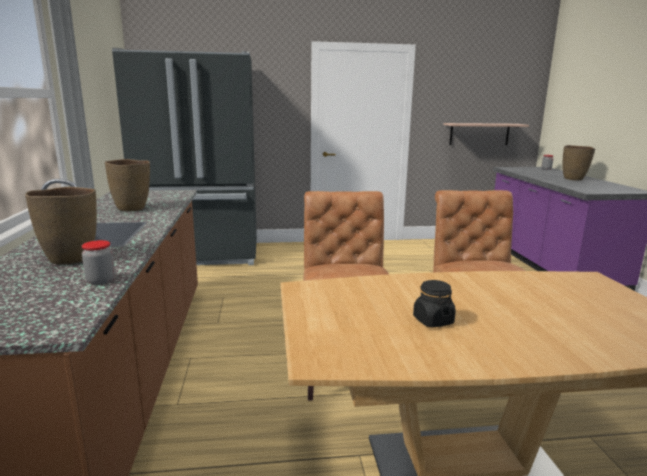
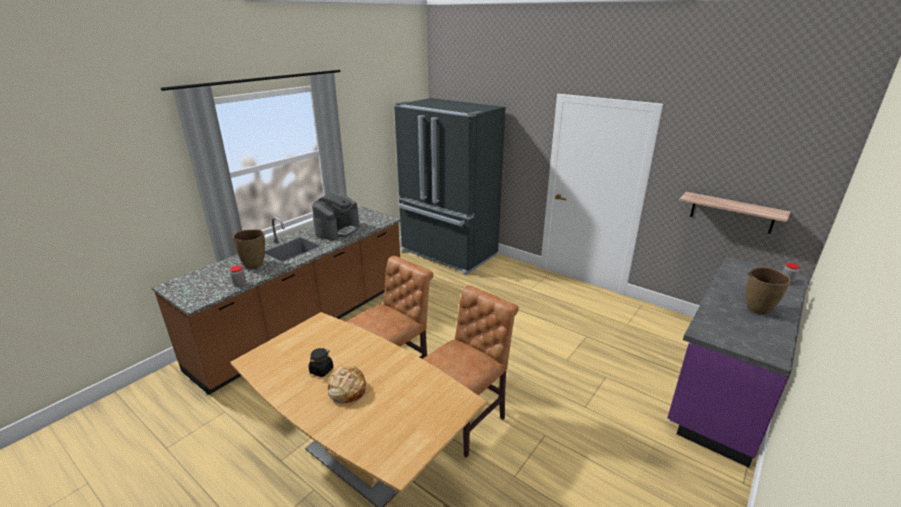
camera: 45 degrees right, 10 degrees up
(132, 209) = (337, 230): brown vase -> coffee machine
(502, 320) = (346, 389): none -> bread

